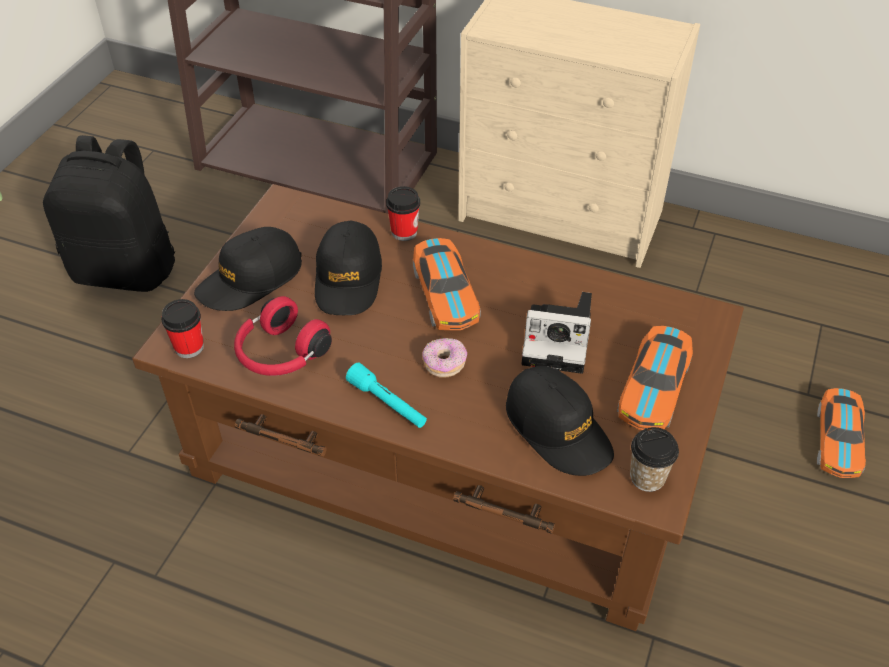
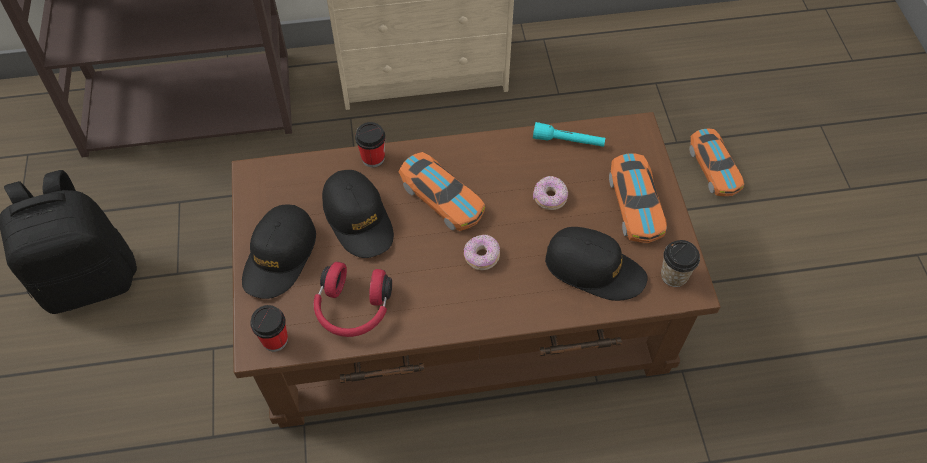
camera: 30 degrees left, 10 degrees up
(387, 404) = (463, 309): turquoise flashlight -> turquoise flashlight (568, 141)
(560, 341) = (549, 198): camera -> donut

